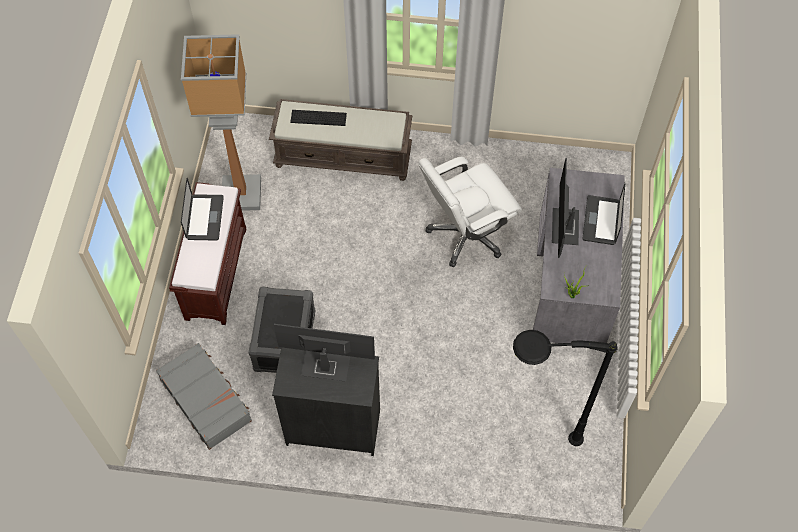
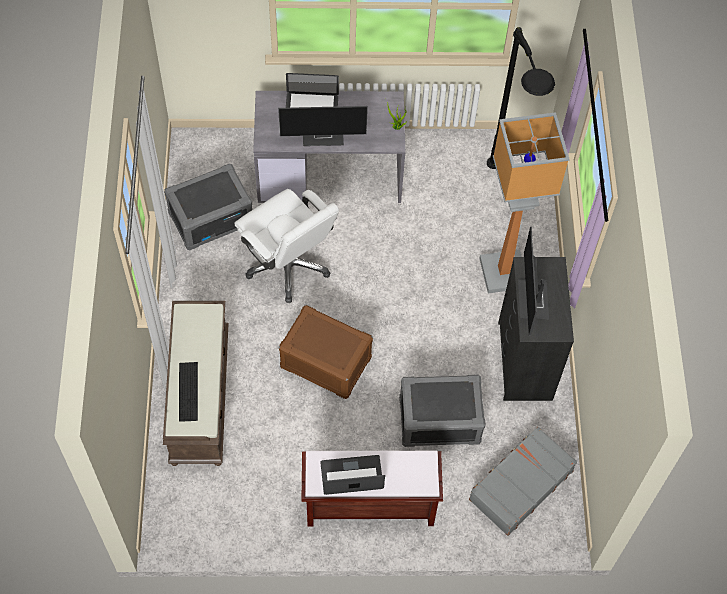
camera: 100 degrees left, 0 degrees up
(240, 195) = (263, 498): floor lamp -> floor lamp (504, 273)
(360, 254) = (325, 362): none -> brown storage box
(525, 177) = (211, 218): none -> grey storage box

